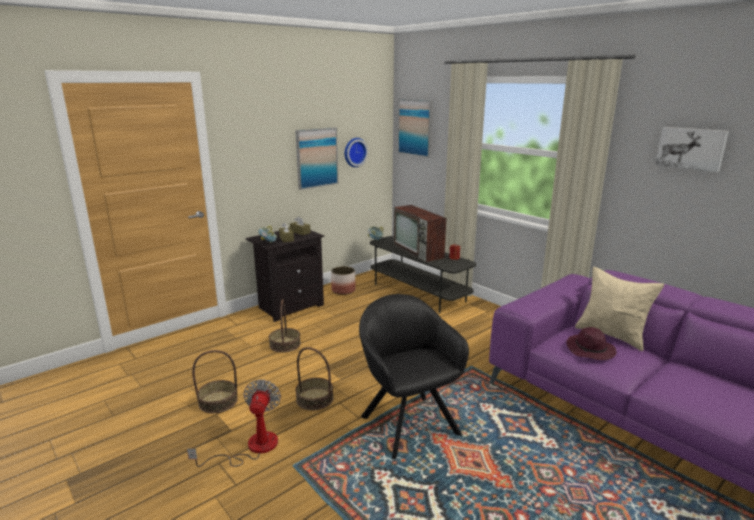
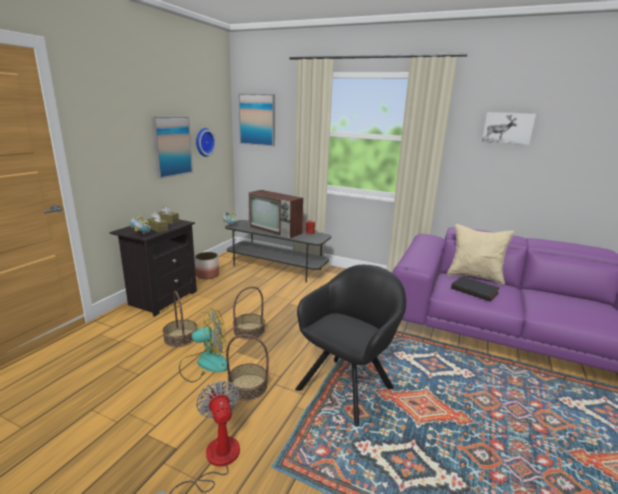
camera: 25 degrees left, 0 degrees up
(218, 401) = (140, 418): basket -> basket (249, 330)
(291, 371) = (204, 363): none -> fan
(407, 422) = (348, 386): black armchair -> black armchair turned 90 degrees clockwise
(590, 350) = (475, 290): purple hat -> black book

